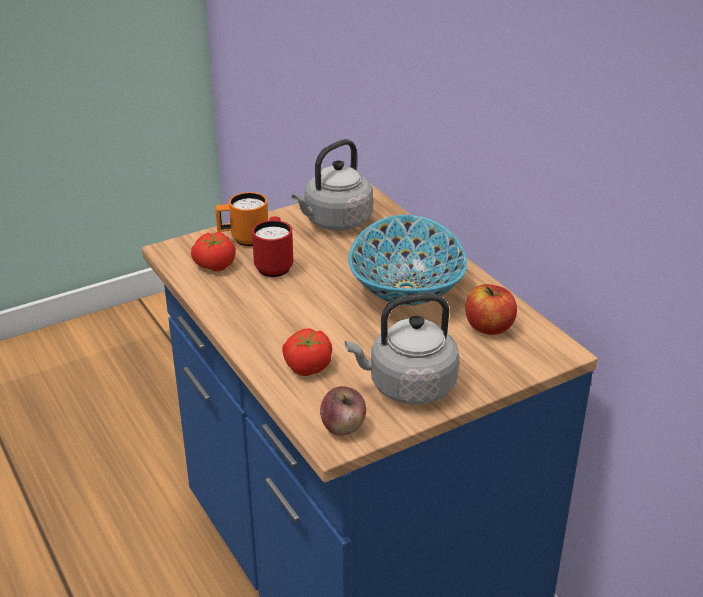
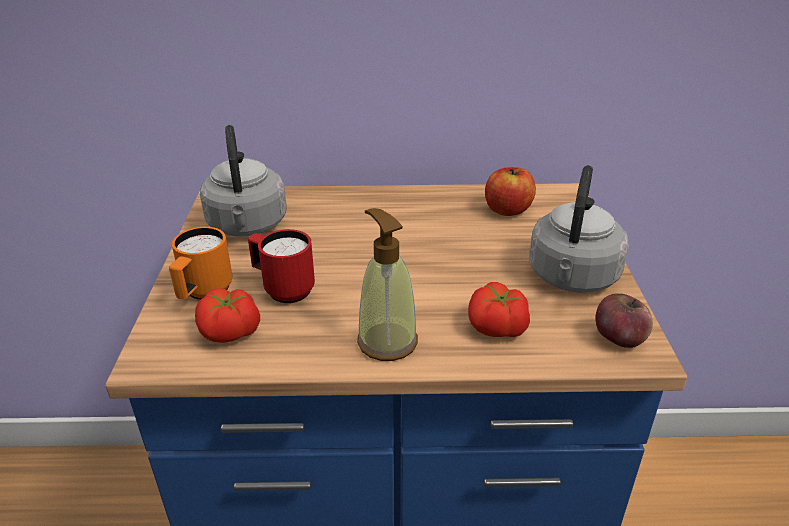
camera: 60 degrees left, 0 degrees up
(253, 324) = (387, 341): none -> soap dispenser
(407, 289) = (412, 227): bowl -> none

